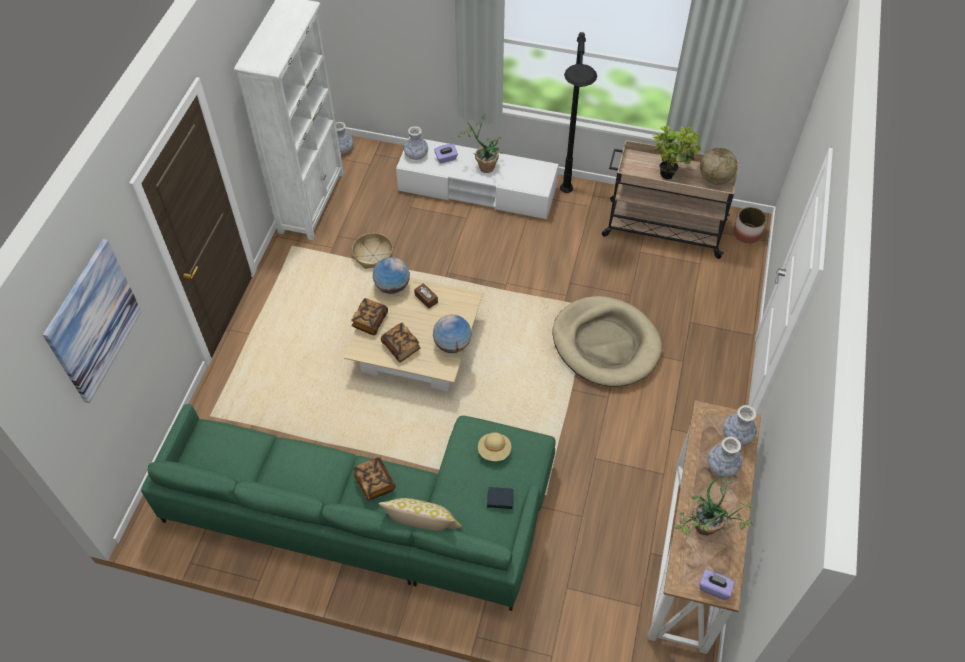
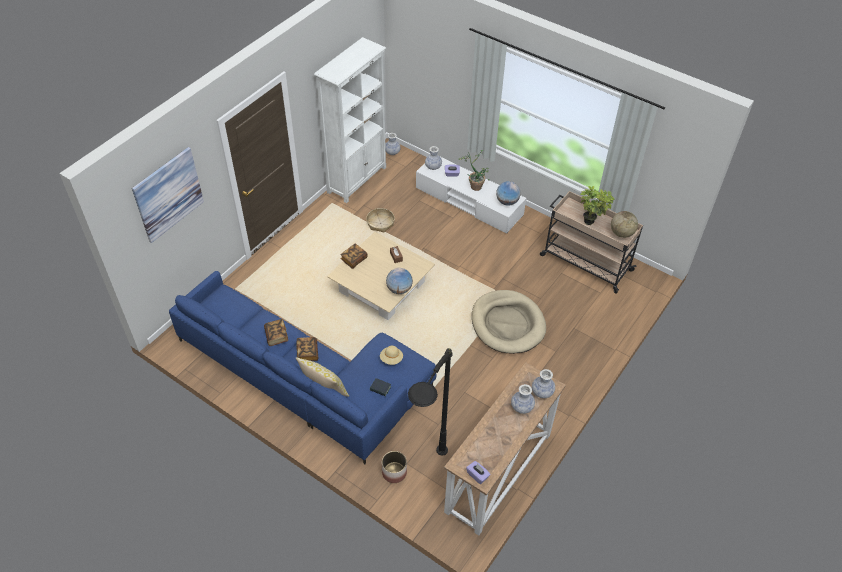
camera: 20 degrees right, 5 degrees down
(373, 513) = (306, 378): green sofa -> blue sofa
(392, 286) = (378, 243): globe -> globe (507, 202)
(401, 347) = (366, 281): book -> book (276, 336)
(565, 219) = (519, 237): black floor lamp -> black floor lamp (426, 480)
(703, 531) = (488, 440): potted plant -> none
(746, 234) = (644, 283): planter -> planter (394, 472)

